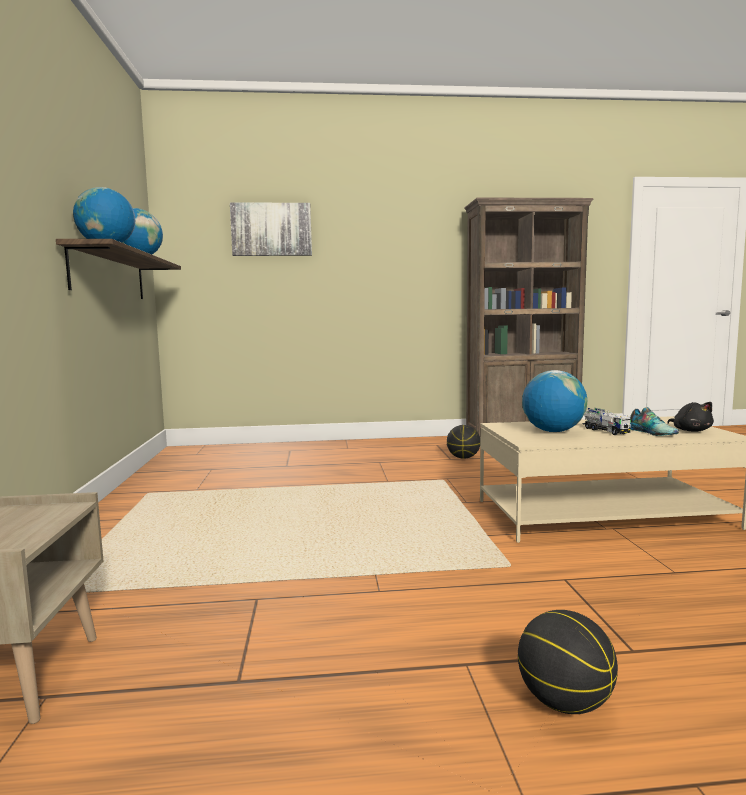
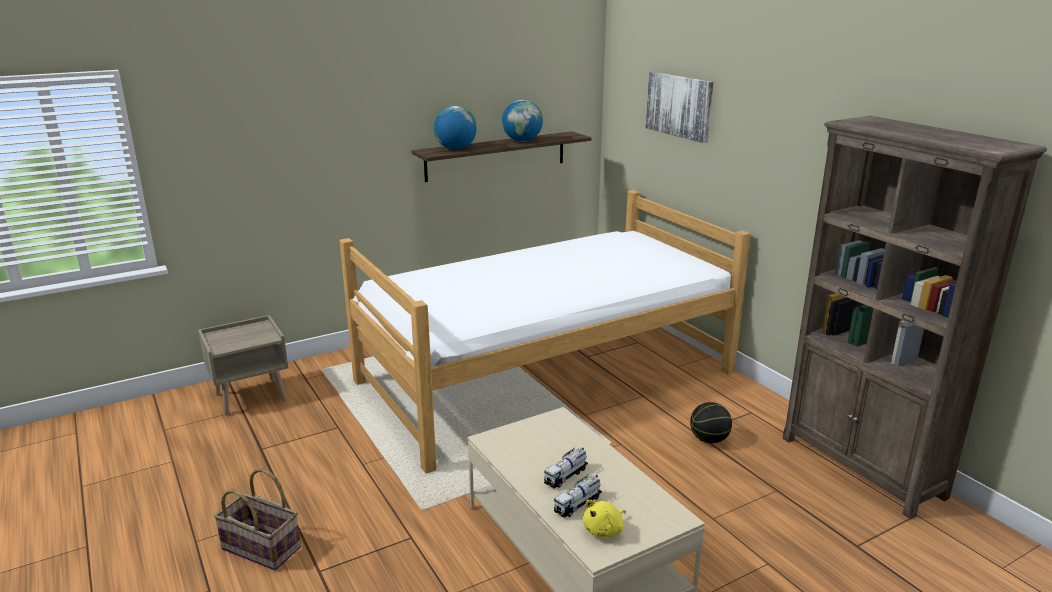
camera: 65 degrees right, 15 degrees up
(301, 482) = (547, 377): none -> bed
(553, 431) = (545, 447): globe -> none
(564, 702) = (262, 547): basketball -> basket
(652, 432) = (578, 504): shoe -> toy truck
(690, 431) = (604, 530): black plush toy -> yellow plush toy

